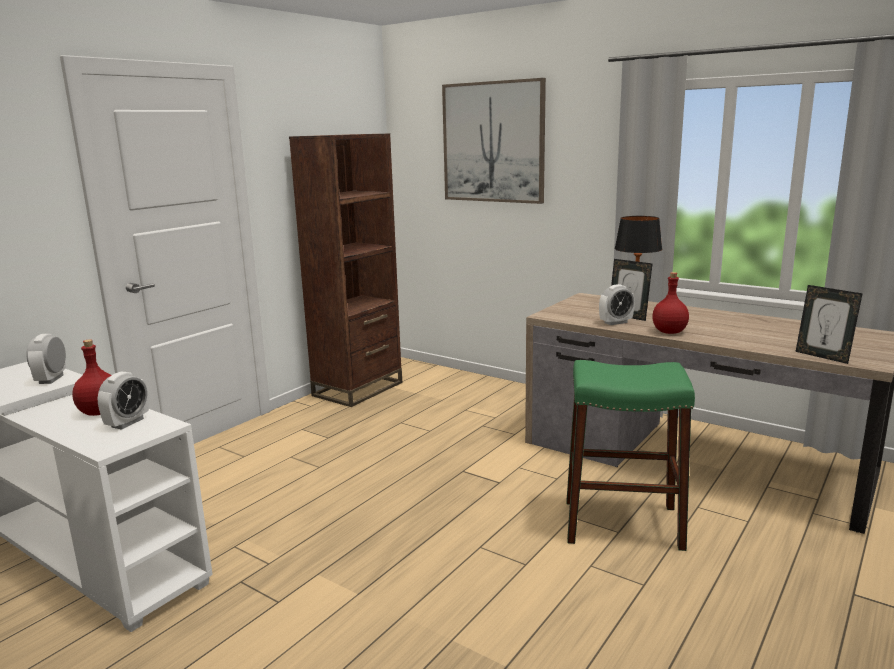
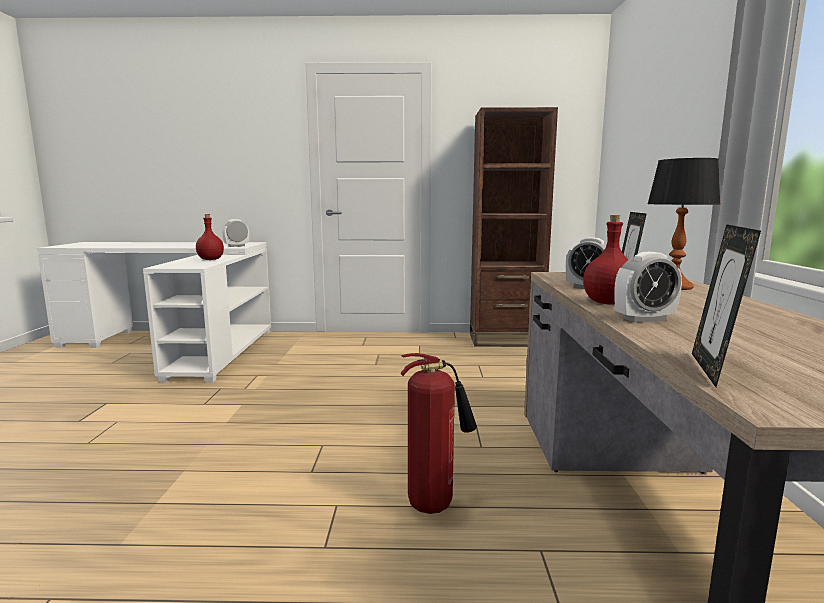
camera: 55 degrees right, 5 degrees down
(127, 423) = (198, 263): alarm clock -> alarm clock (644, 319)
(493, 142) = (655, 105): picture -> none
(622, 524) = (435, 504): green stool -> fire extinguisher

